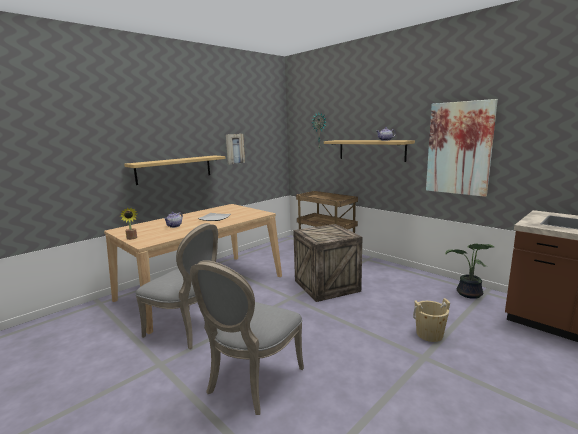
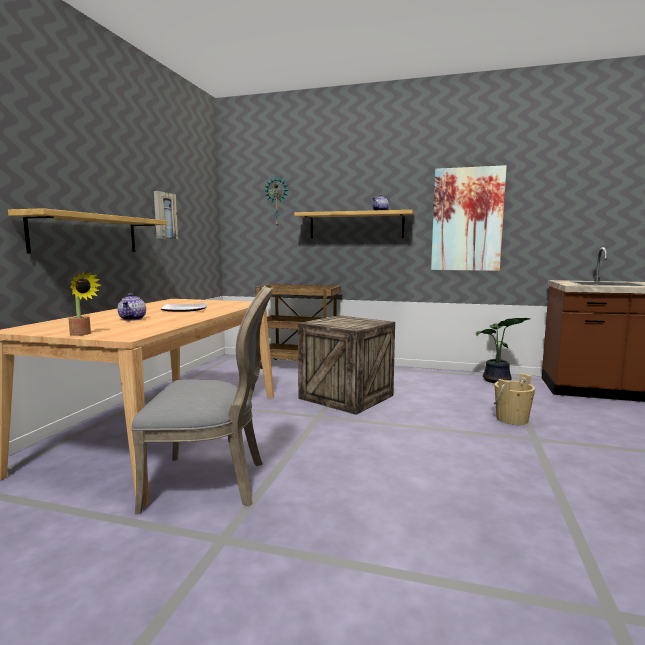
camera: 30 degrees left, 5 degrees down
(251, 381) = (393, 515): grey chair -> none

